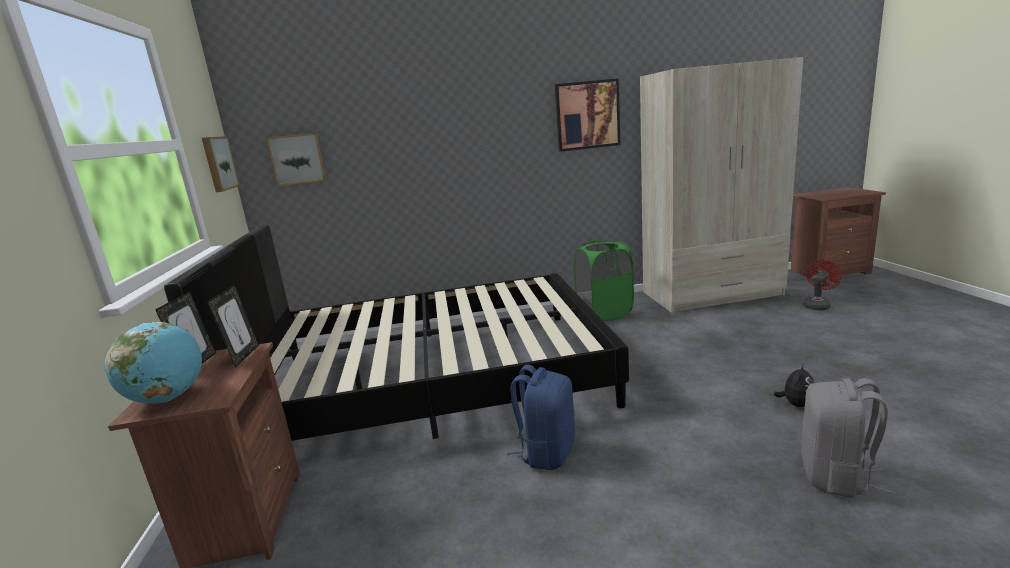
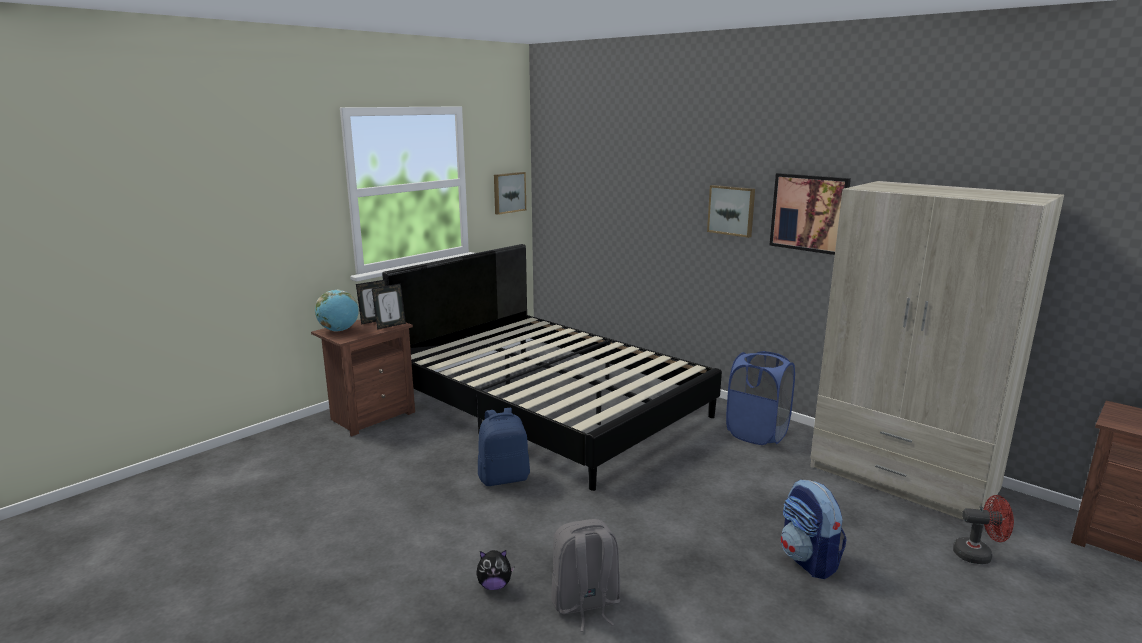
camera: 50 degrees right, 0 degrees up
(297, 159) = (567, 197): picture -> picture (731, 210)
(604, 313) = (757, 433): green laundry basket -> blue laundry basket
(796, 404) = (688, 571): plush toy -> plush toy (494, 585)
(801, 353) = (808, 560): none -> backpack

